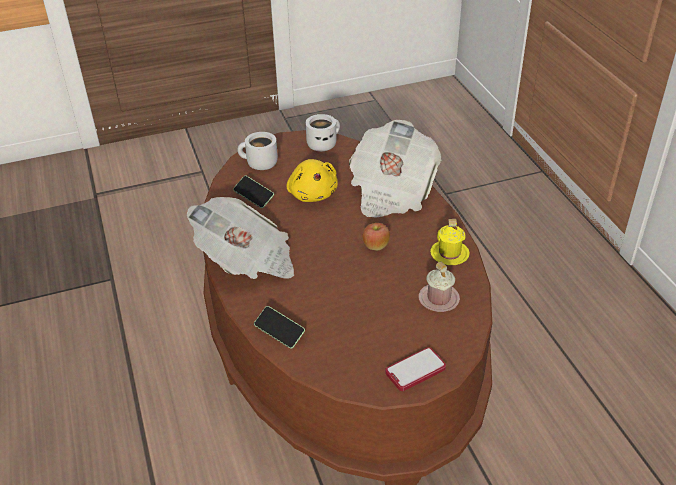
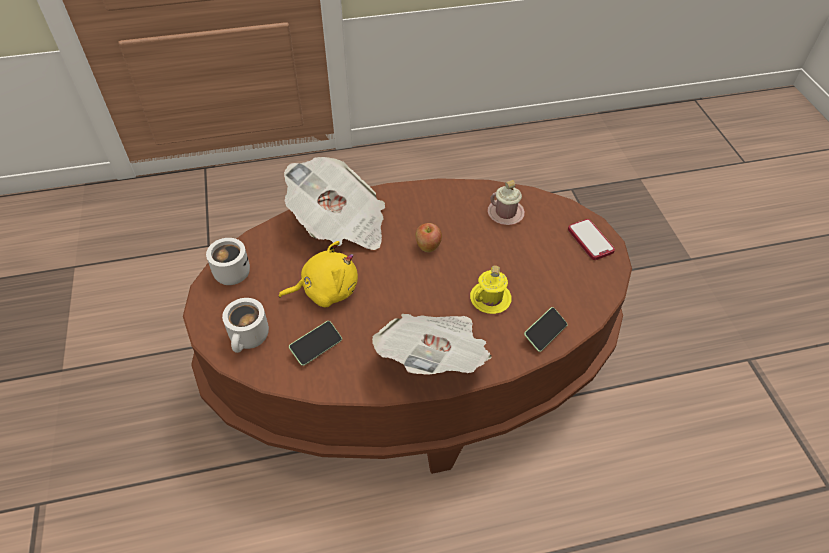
camera: 85 degrees left, 10 degrees up
(449, 254) = (446, 197): yellow mug -> yellow mug (490, 298)

